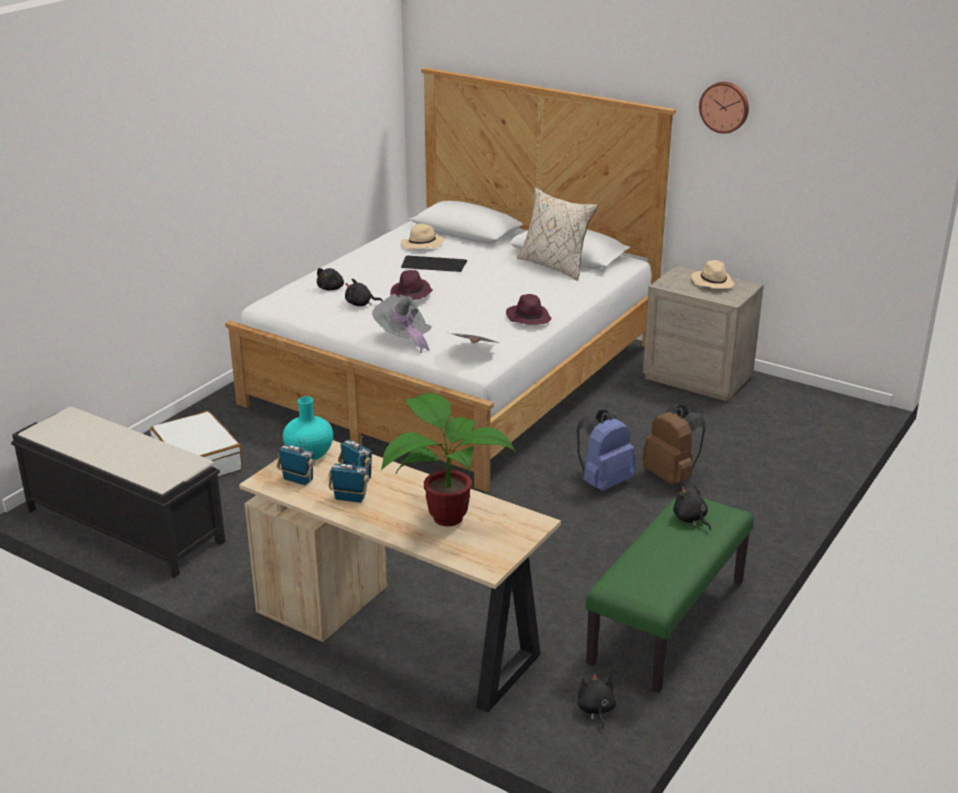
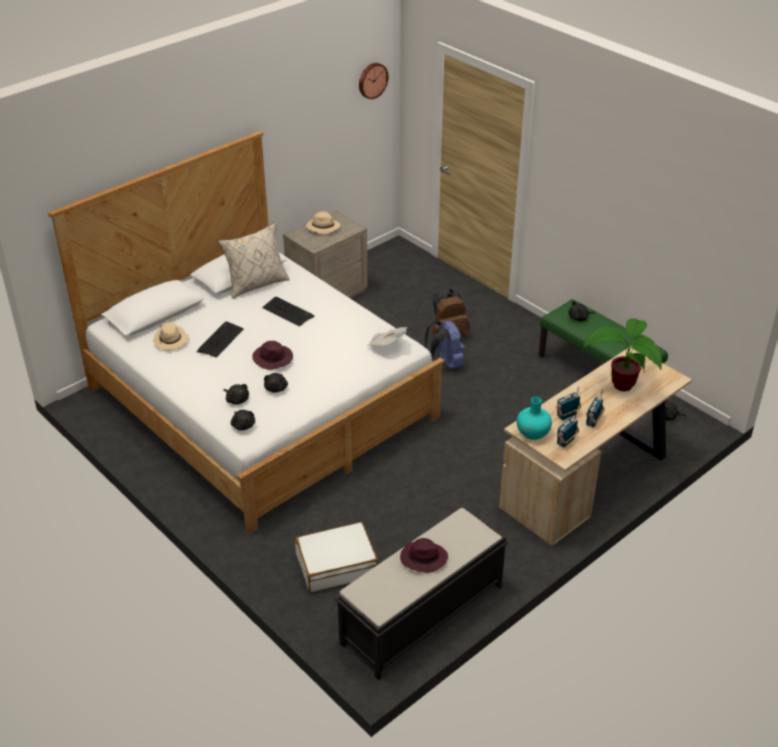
camera: 75 degrees left, 10 degrees up
(289, 298) = (243, 425): none -> black plush toy
(403, 338) = (350, 375): grey hat -> none
(509, 289) = (288, 312): none -> keyboard
(528, 318) = (343, 313): purple hat -> purple hat (423, 559)
(724, 107) = (286, 111): wall clock -> wall clock (372, 80)

